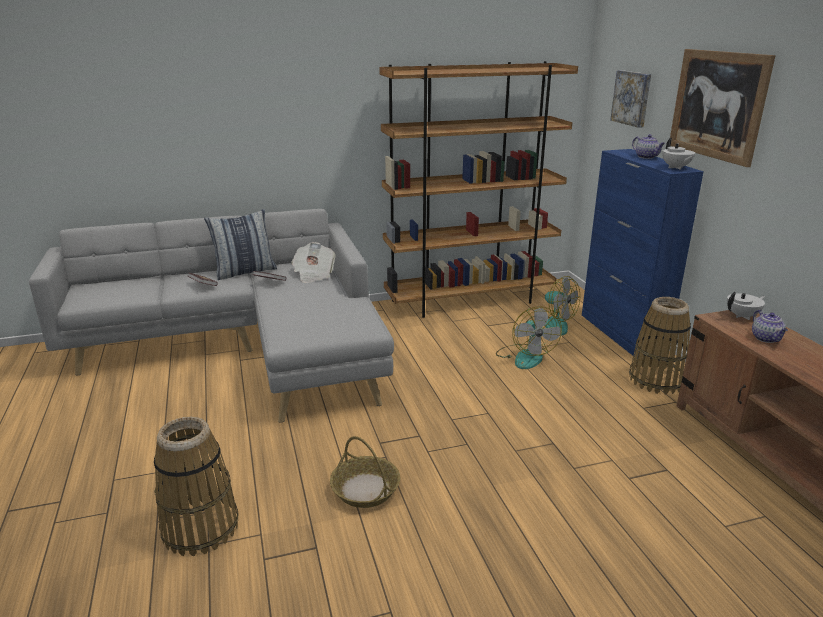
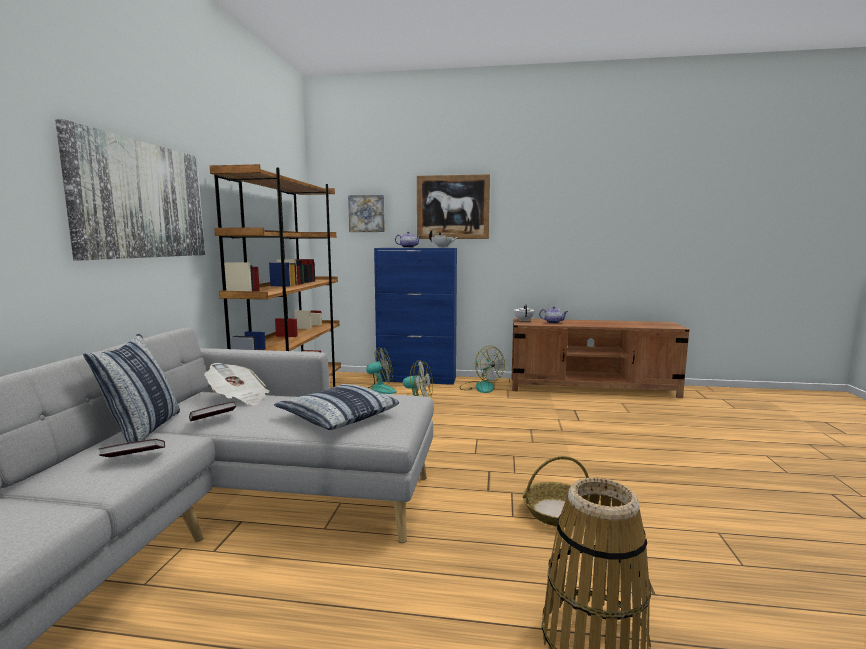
camera: 65 degrees left, 15 degrees down
(301, 314) = (337, 416): none -> pillow
(302, 107) = (141, 200): none -> picture
(656, 380) = (480, 387): basket -> fan

